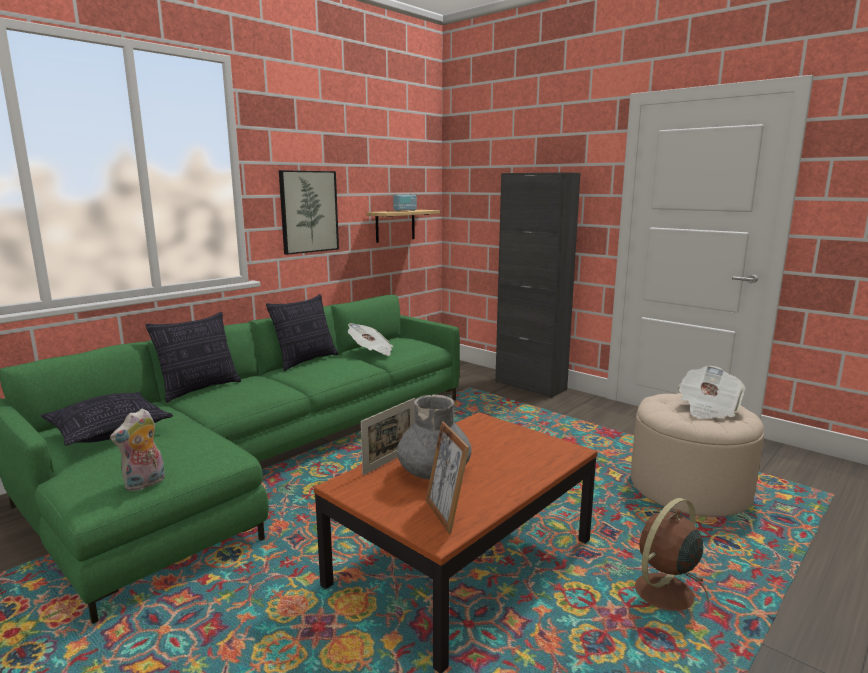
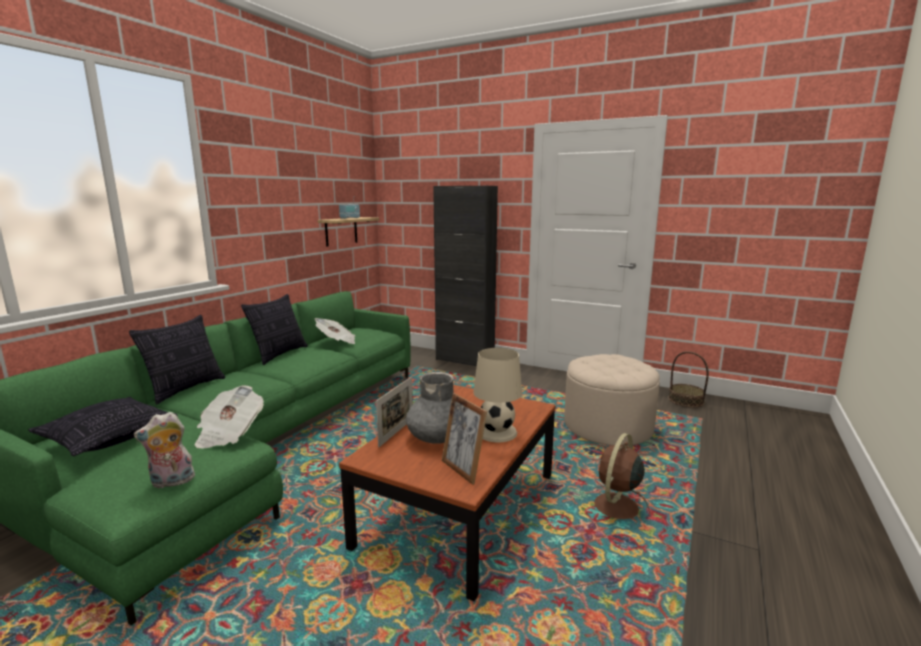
camera: 15 degrees left, 0 degrees up
(145, 484) = (171, 482): plush toy -> plush toy turned 45 degrees clockwise
(308, 211) = (268, 220): picture -> none
(506, 475) = (496, 432): none -> beige table lamp
(708, 409) = (619, 365): newspaper -> newspaper (229, 433)
(818, 467) = (686, 400): none -> basket

